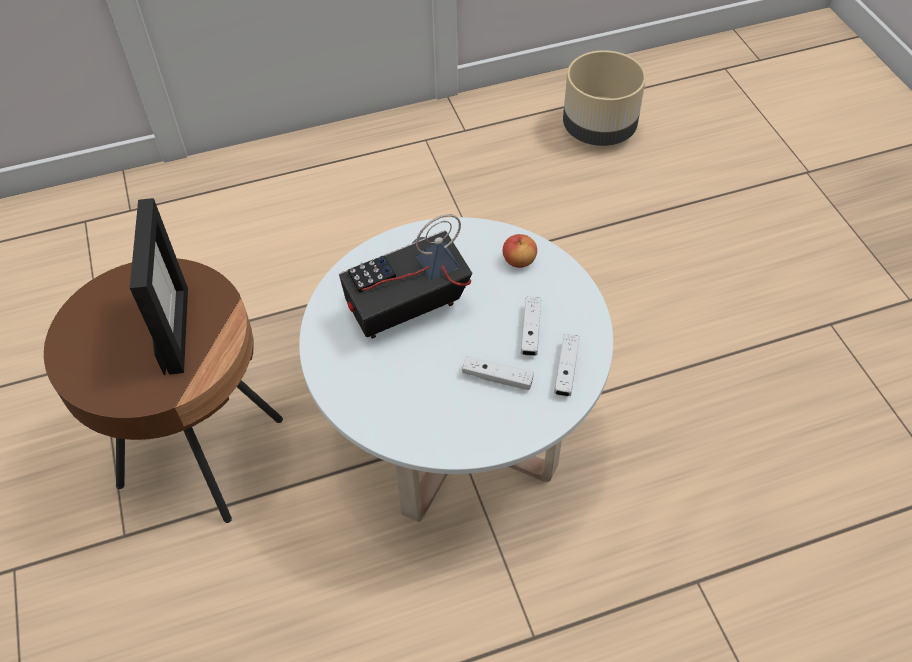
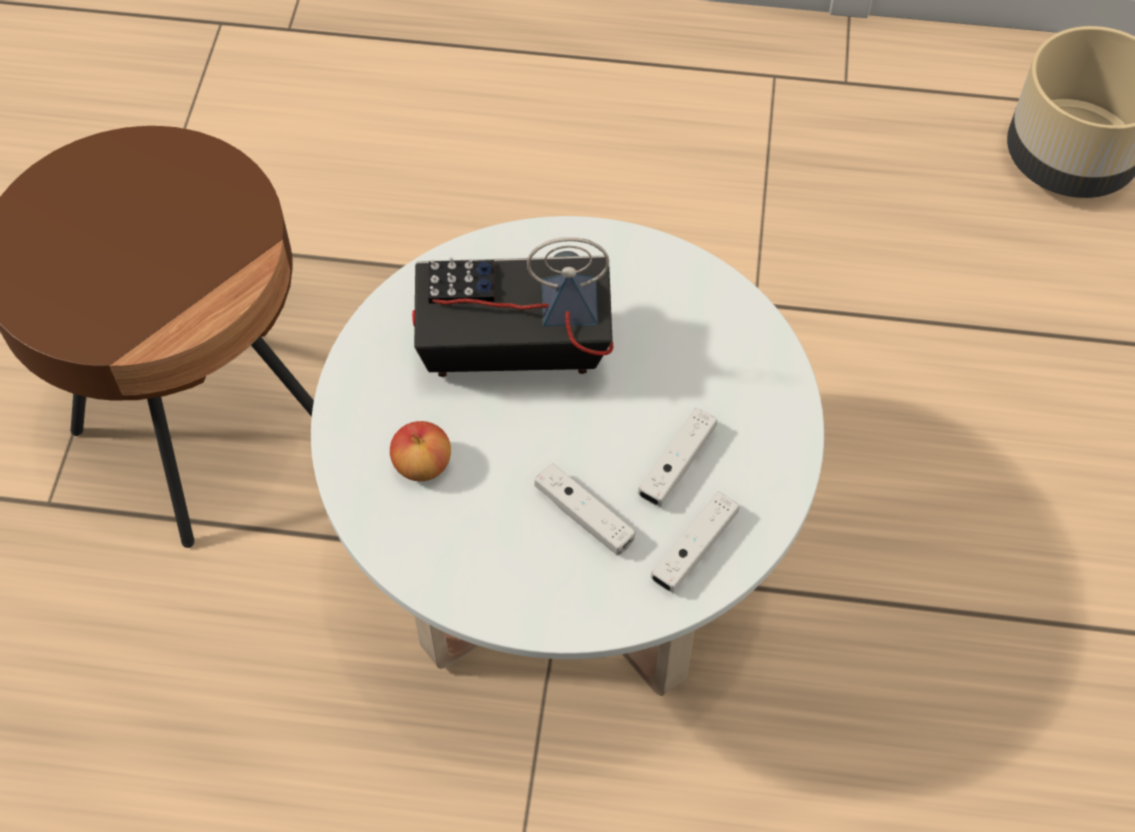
camera: 25 degrees right, 5 degrees up
(176, 330) = (171, 252): picture frame -> none
(519, 261) = (726, 344): apple -> apple (422, 465)

